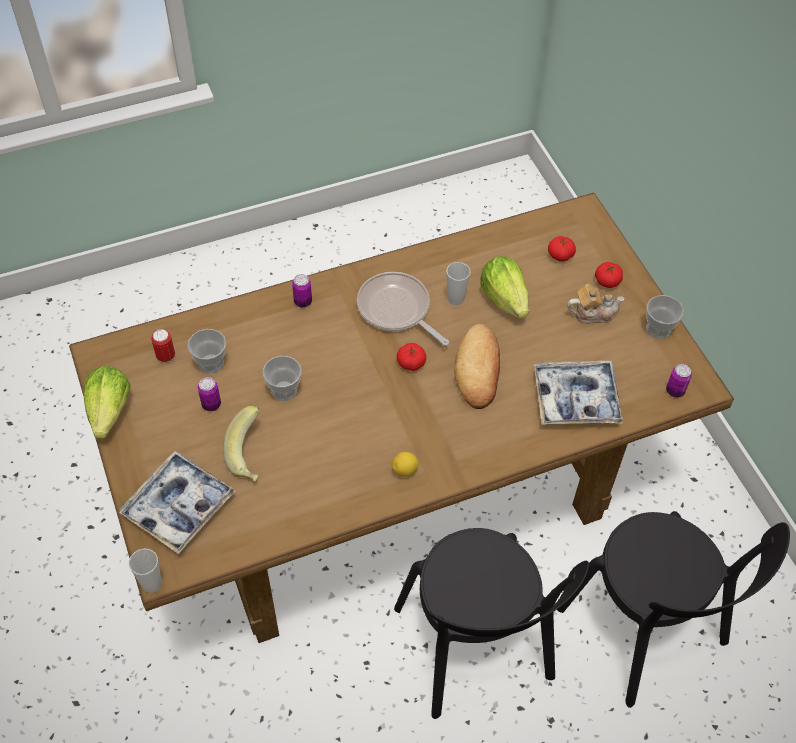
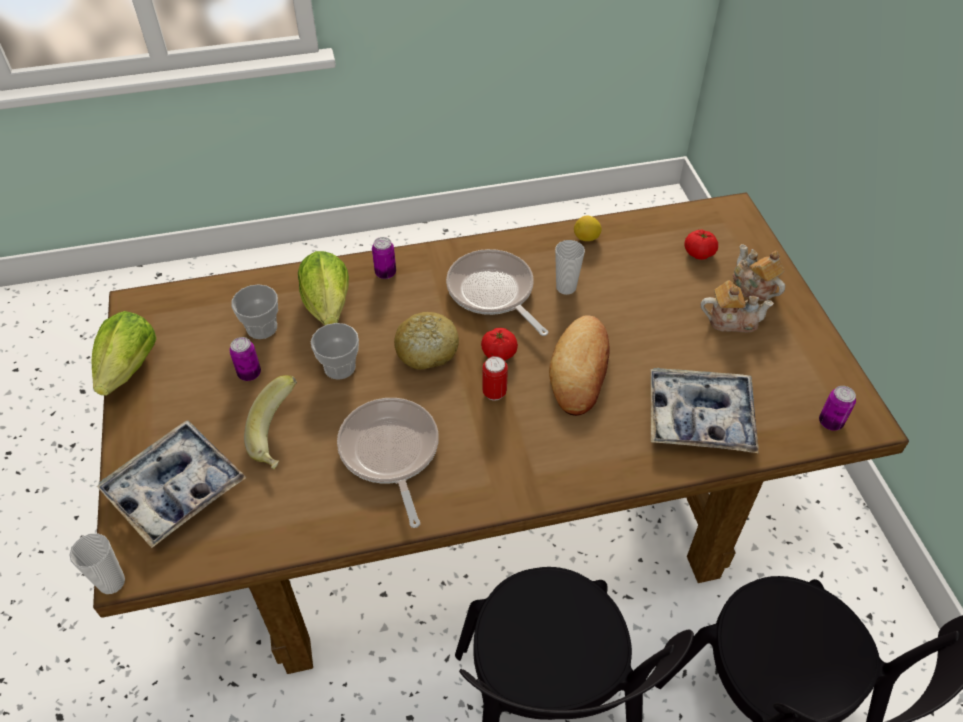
camera: 10 degrees right, 5 degrees down
(166, 356) = (213, 315): can -> can (494, 393)
(341, 456) = (390, 452): none -> frying pan
(352, 367) = (427, 350): none -> bread
(404, 470) = (466, 479): lemon -> lemon (586, 238)
(504, 298) = (625, 293): lettuce -> lettuce (328, 305)
(607, 281) = (753, 286): tomato -> teapot
(658, 329) = (813, 346): cup -> none

